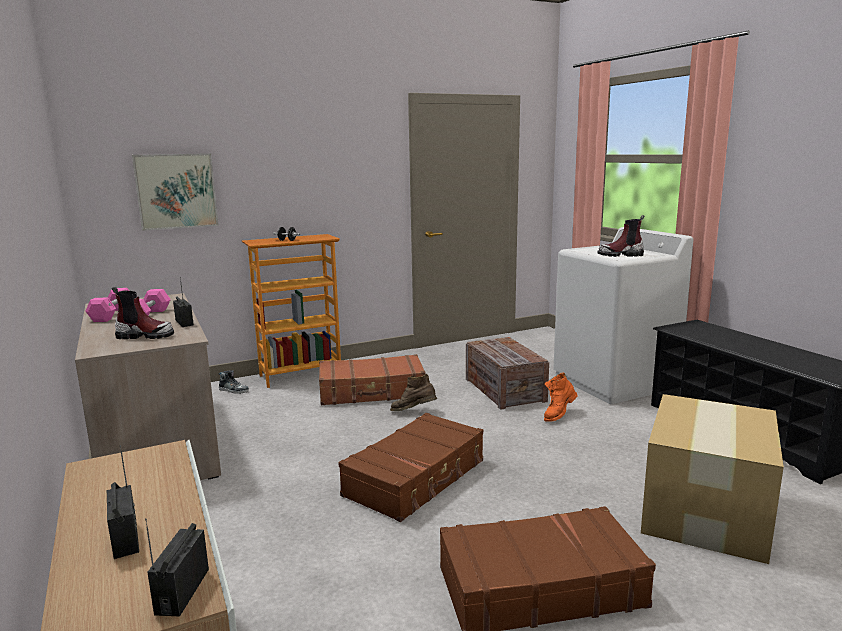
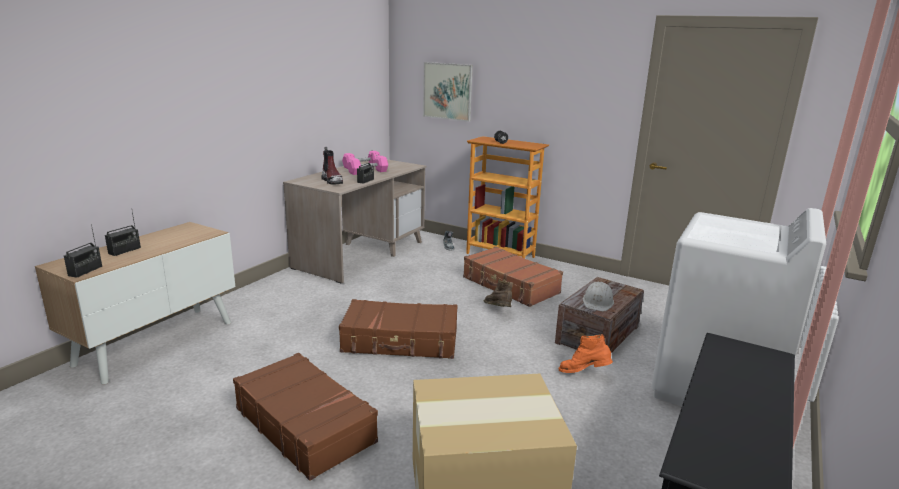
camera: 55 degrees right, 5 degrees up
(182, 591) = (85, 271): radio -> radio turned 135 degrees clockwise
(515, 355) = (598, 302): none -> white hard hat
(620, 255) = (721, 235): boot -> none

